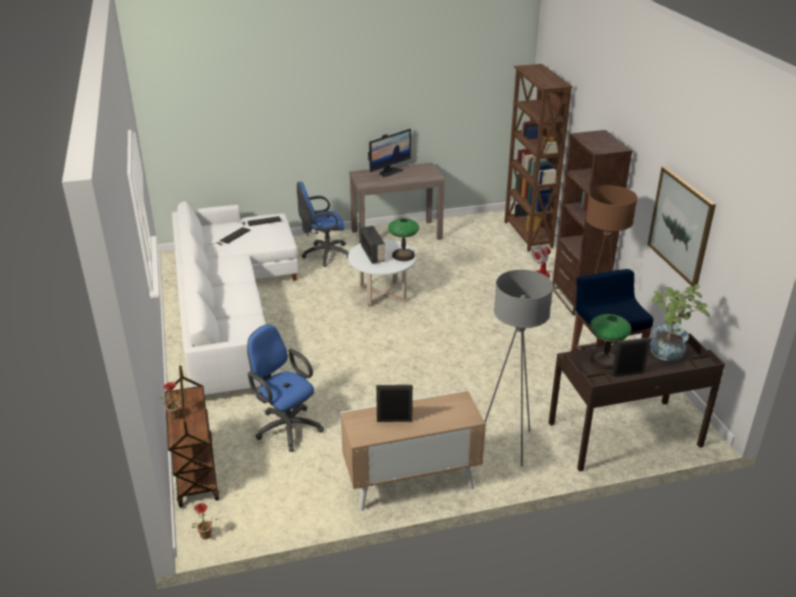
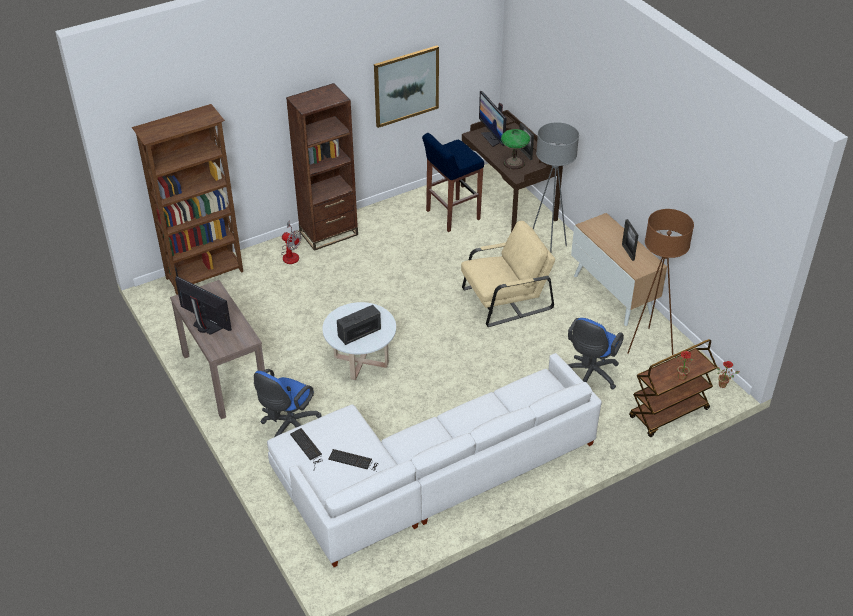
camera: 105 degrees left, 10 degrees up
(324, 255) = (288, 428): blue office chair -> blue office chair turned 60 degrees clockwise
(403, 255) = (354, 311): table lamp -> none
(435, 393) = (505, 299): none -> beige armchair
(591, 340) = (394, 223): brown floor lamp -> brown floor lamp (649, 345)
(667, 355) = (492, 138): potted plant -> monitor

